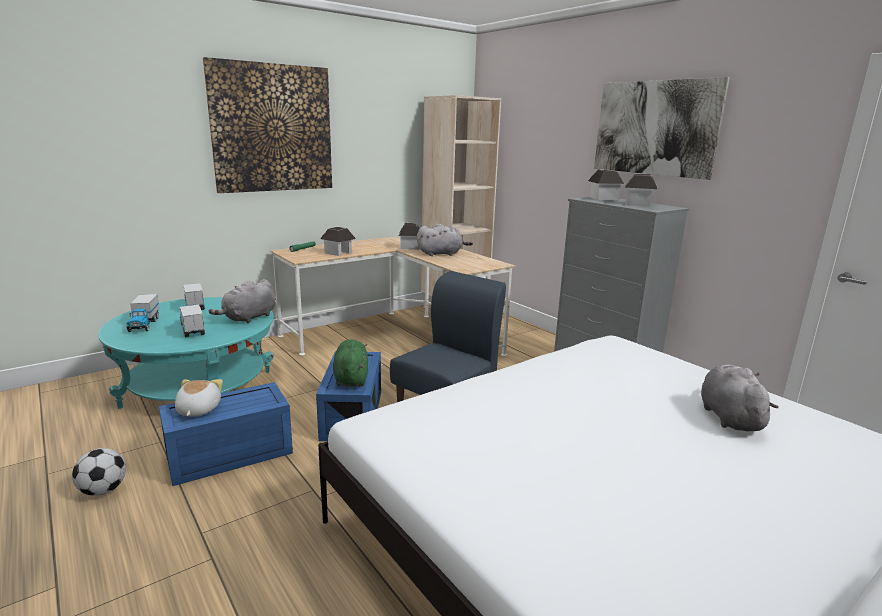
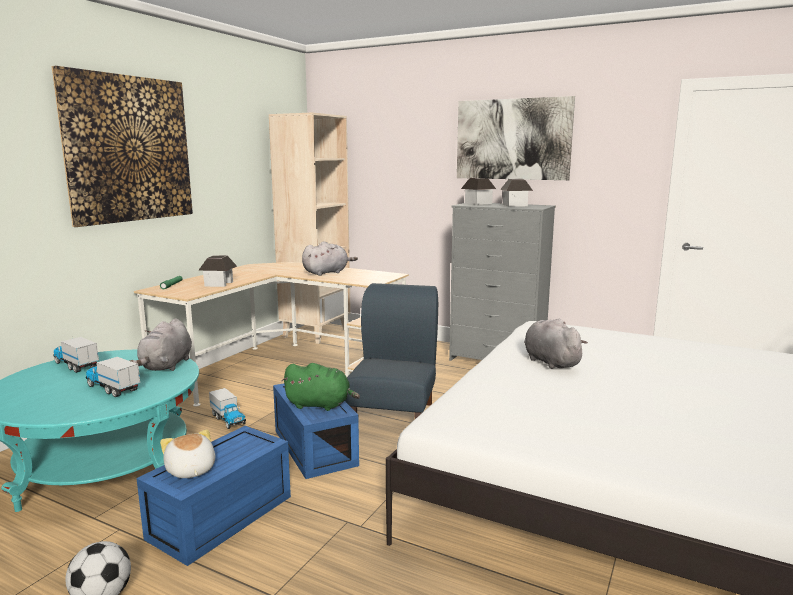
camera: 25 degrees left, 5 degrees down
(144, 324) = (38, 395): toy truck -> toy truck (228, 419)
(351, 378) = (320, 405): green plush toy -> green plush toy turned 135 degrees clockwise
(410, 247) = (285, 270): toy house -> none
(728, 417) = (677, 358): grey plush toy -> grey plush toy (550, 362)

